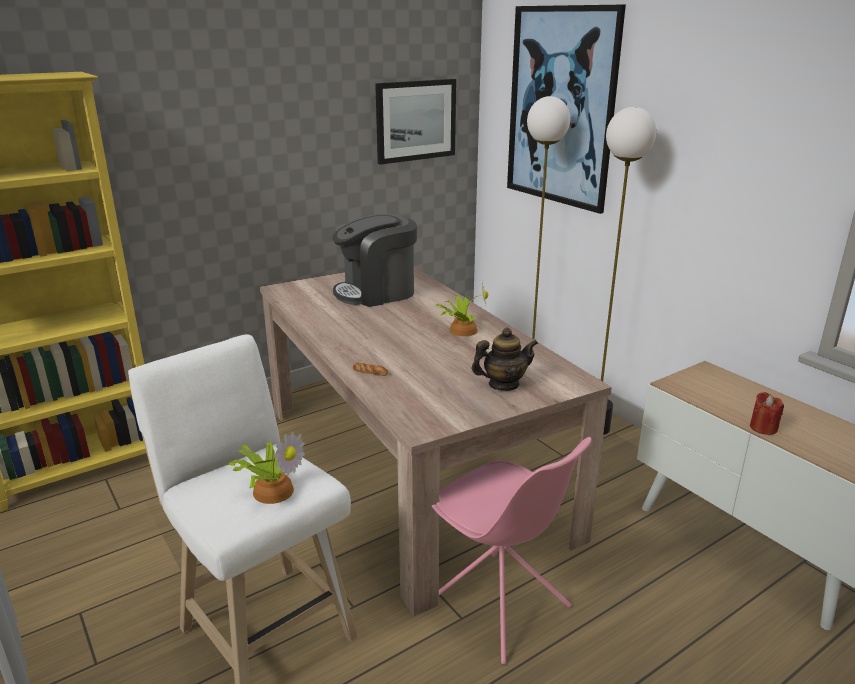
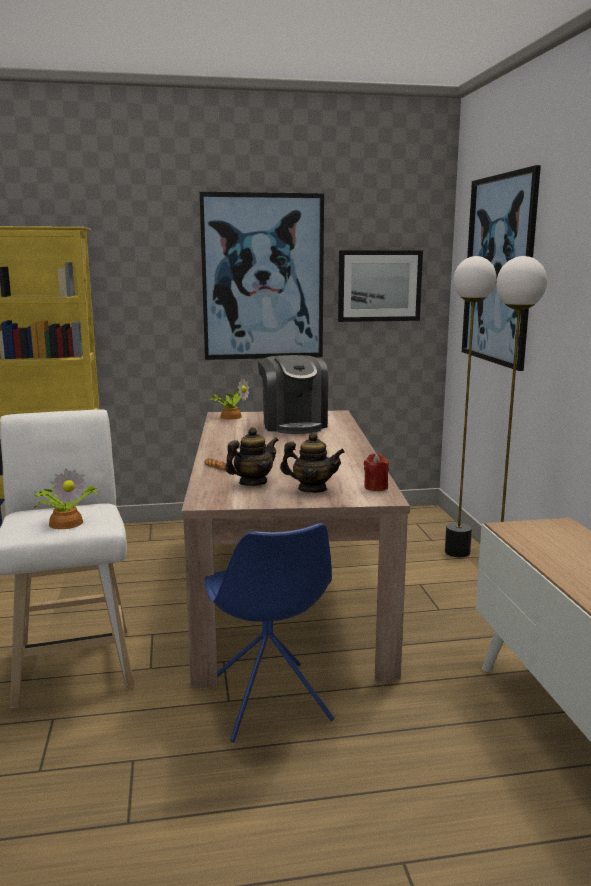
camera: 25 degrees right, 10 degrees down
(298, 120) = (263, 277): none -> picture
(377, 292) = (293, 424): coffee machine -> coffee machine turned 105 degrees counterclockwise
(436, 388) = (252, 483): none -> teapot
(461, 330) = (329, 454): potted plant -> potted plant (230, 416)
(500, 607) = (268, 702): pink chair -> blue chair
(763, 428) = (561, 572): red candle -> red candle (376, 487)

